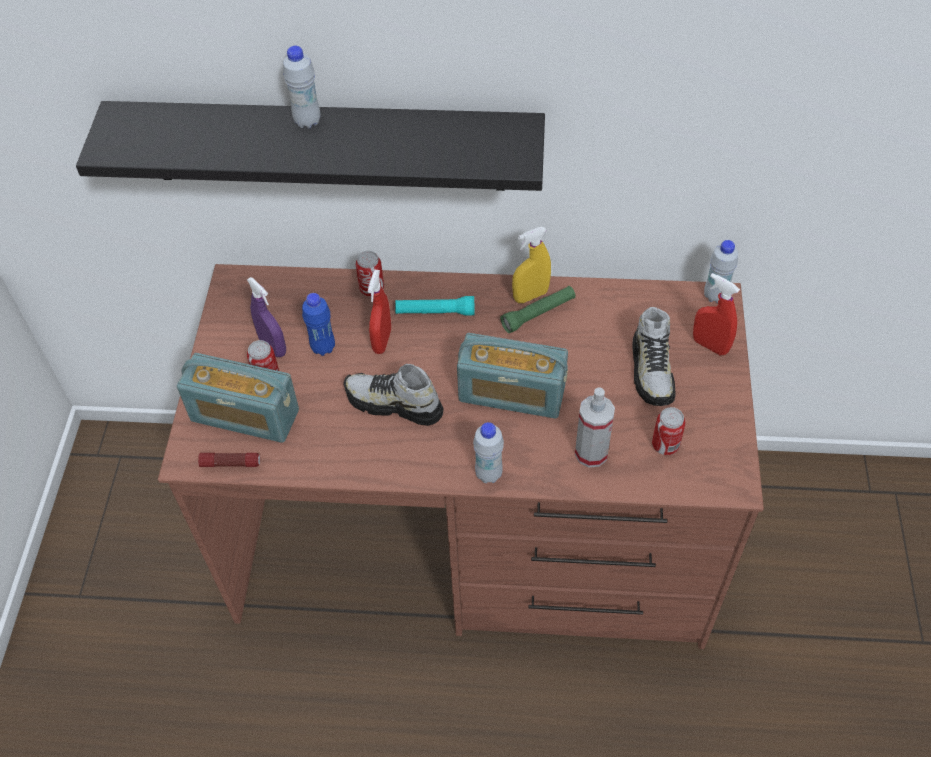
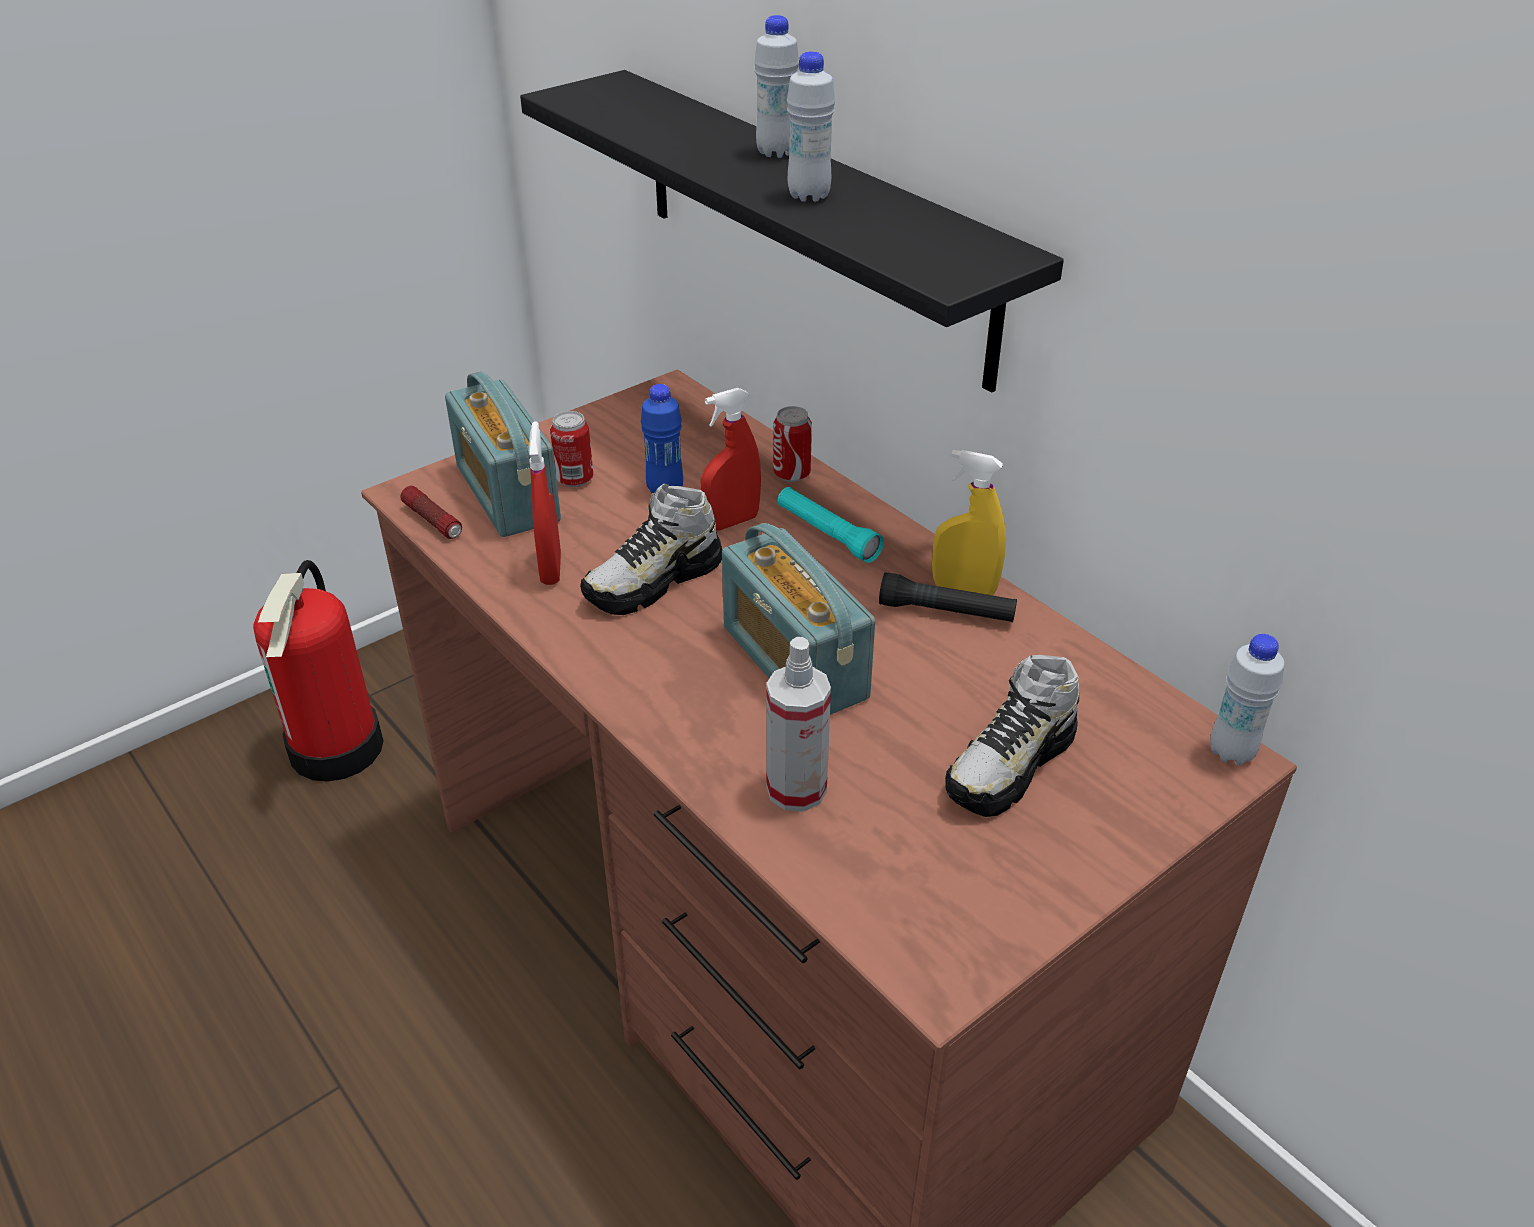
camera: 45 degrees right, 15 degrees down
(106, 640) = (338, 748): none -> fire extinguisher
(273, 346) = (621, 459): purple spray bottle -> none
(394, 404) = (654, 582): shoe -> shoe turned 105 degrees counterclockwise
(488, 474) = (647, 715): white bottle -> white bottle (809, 196)
(538, 314) = (946, 612): green flashlight -> black flashlight
(665, 445) = (906, 857): can -> none
(710, 345) = (1140, 799): red spray bottle -> red spray bottle (551, 569)

